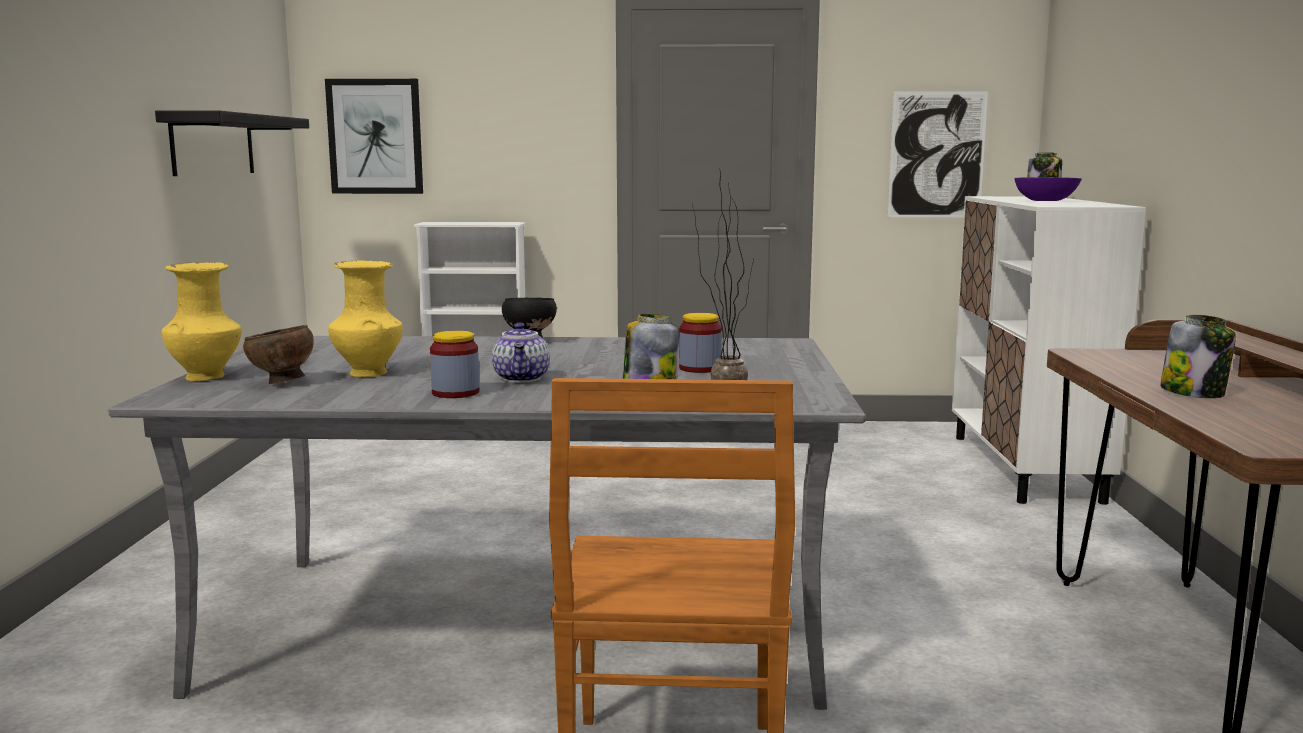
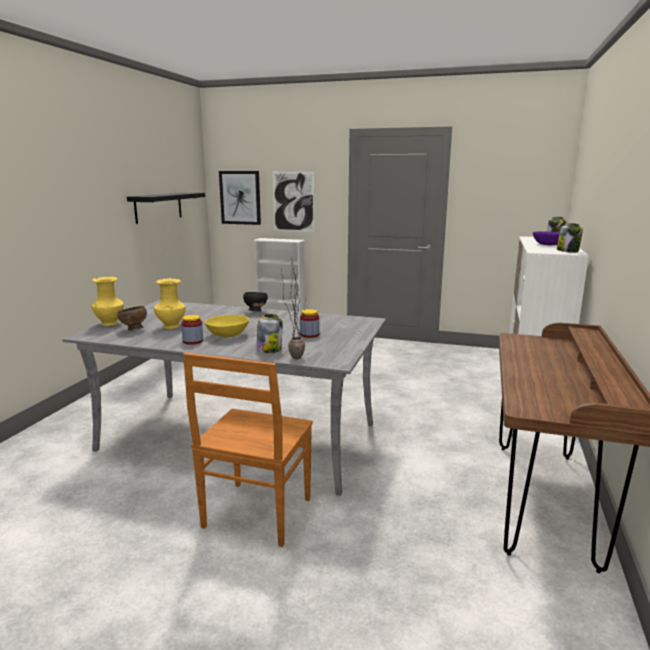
camera: 15 degrees right, 5 degrees up
(523, 378) = (228, 335): teapot -> yellow bowl
(937, 155) = (512, 212): picture -> picture (293, 201)
(1194, 392) = (535, 370): jar -> jar (568, 251)

